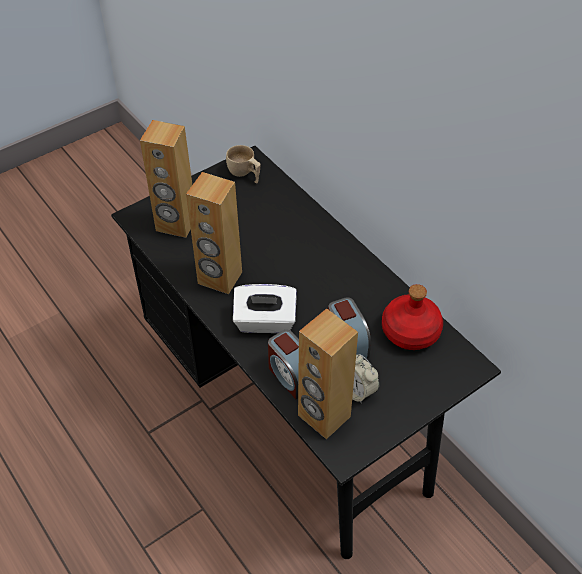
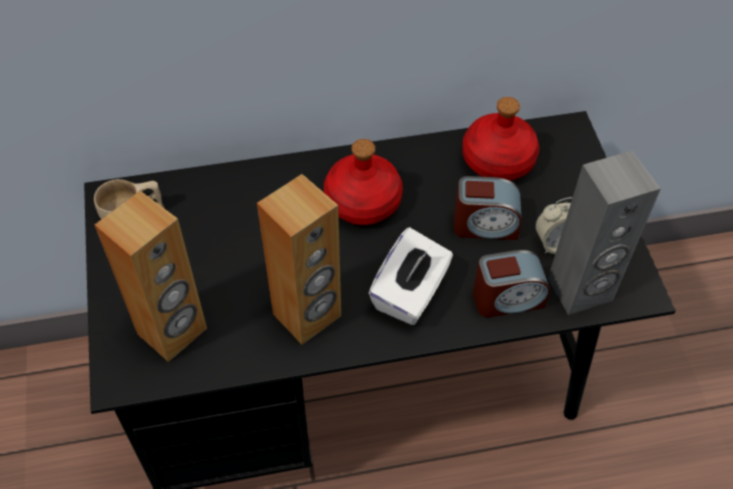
camera: 65 degrees left, 5 degrees up
(323, 272) = (363, 202): none -> red bottle
(323, 416) = (580, 290): brown speaker -> grey speaker

